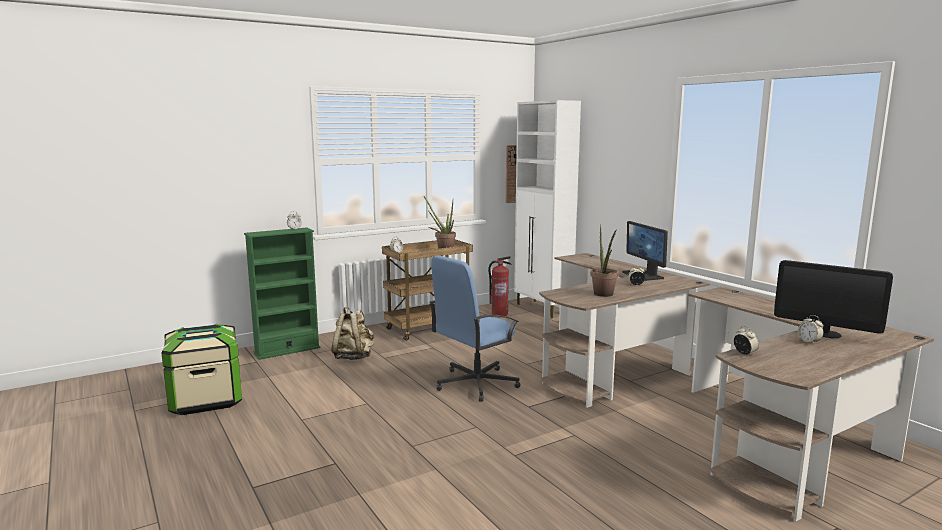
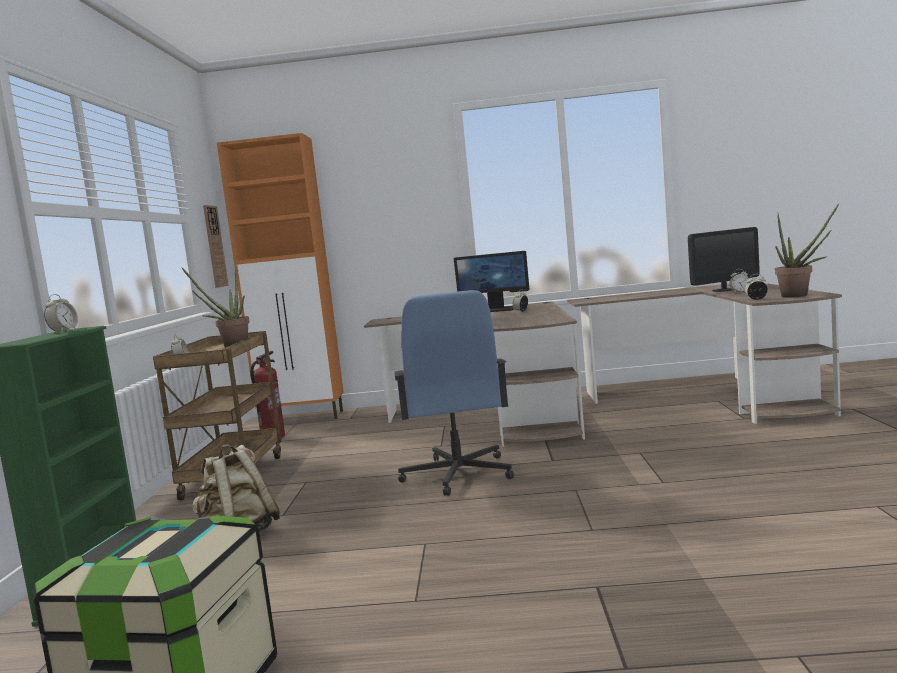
camera: 55 degrees left, 5 degrees down
(543, 309) = (304, 418): white cabinet -> orange cabinet
(604, 295) = (542, 316): potted plant -> potted plant (800, 295)

